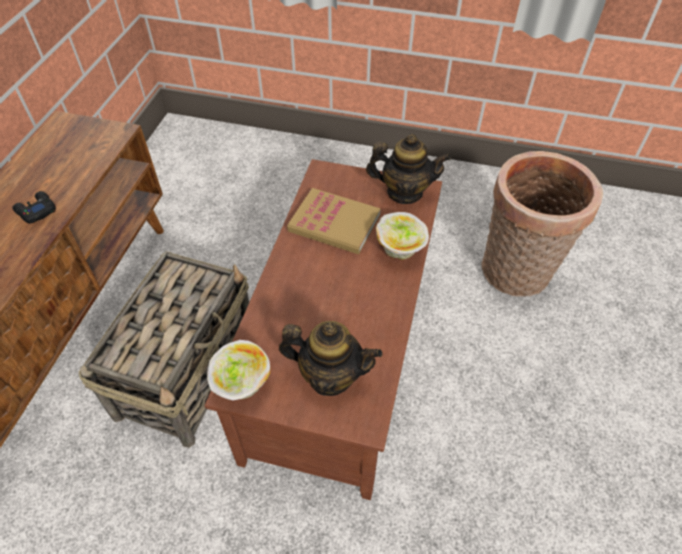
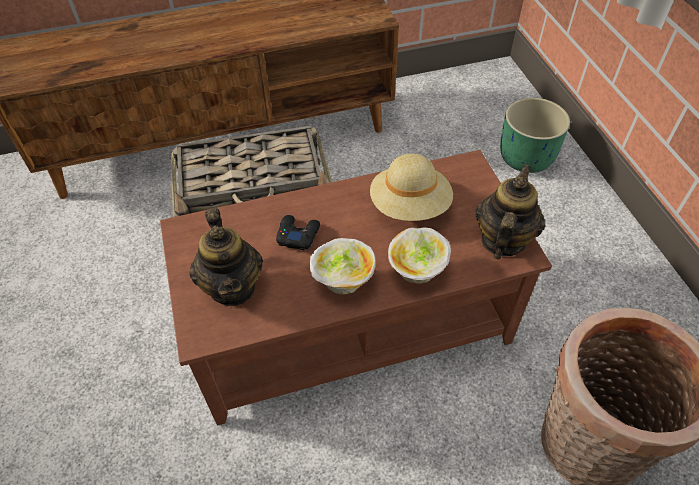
camera: 60 degrees right, 0 degrees up
(36, 211) = (262, 29): black game controller -> black game controller (298, 235)
(241, 385) = (189, 233): bowl -> bowl (342, 282)
(276, 164) = (526, 158): none -> green planter
(334, 223) = (410, 206): book -> beige hat
(404, 192) = (502, 240): teapot -> teapot turned 135 degrees counterclockwise

